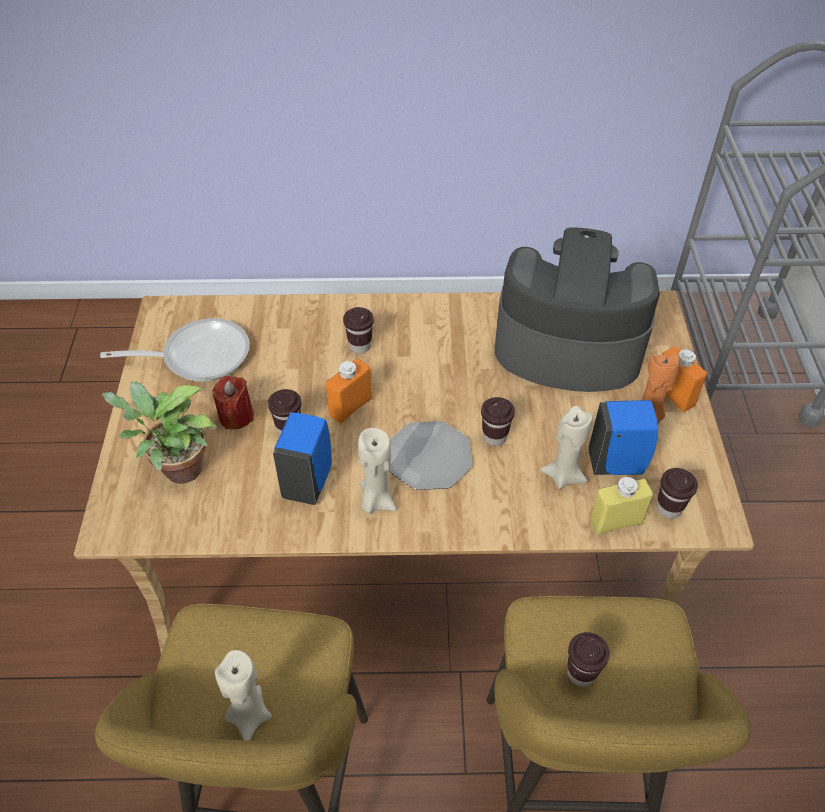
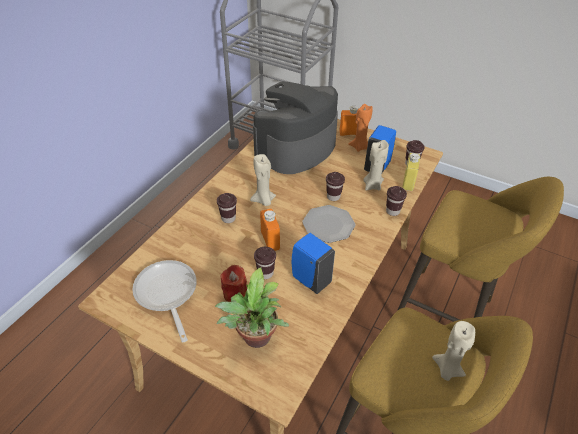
camera: 60 degrees left, 5 degrees down
(198, 356) = (167, 294): frying pan -> frying pan turned 45 degrees counterclockwise
(376, 501) = (343, 257): beige candle -> beige candle (263, 201)
(581, 673) = (477, 231): brown cup -> brown cup (392, 211)

